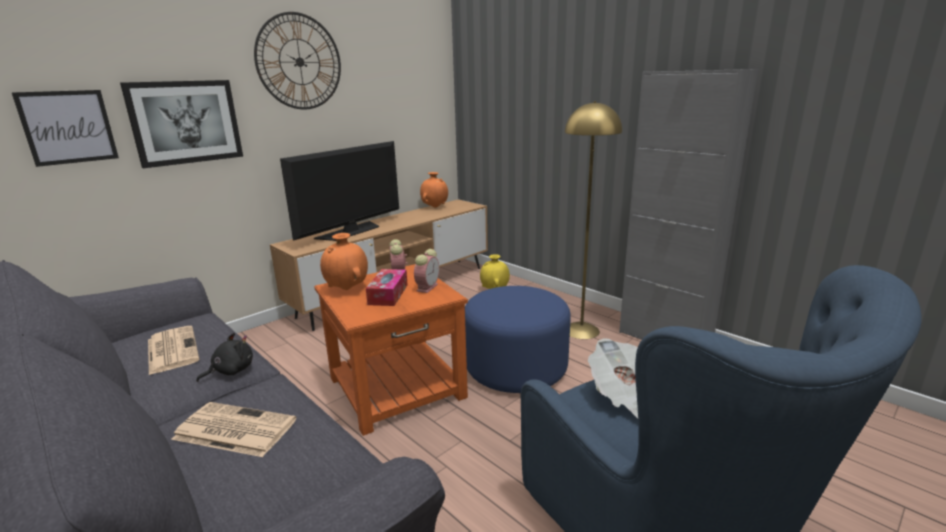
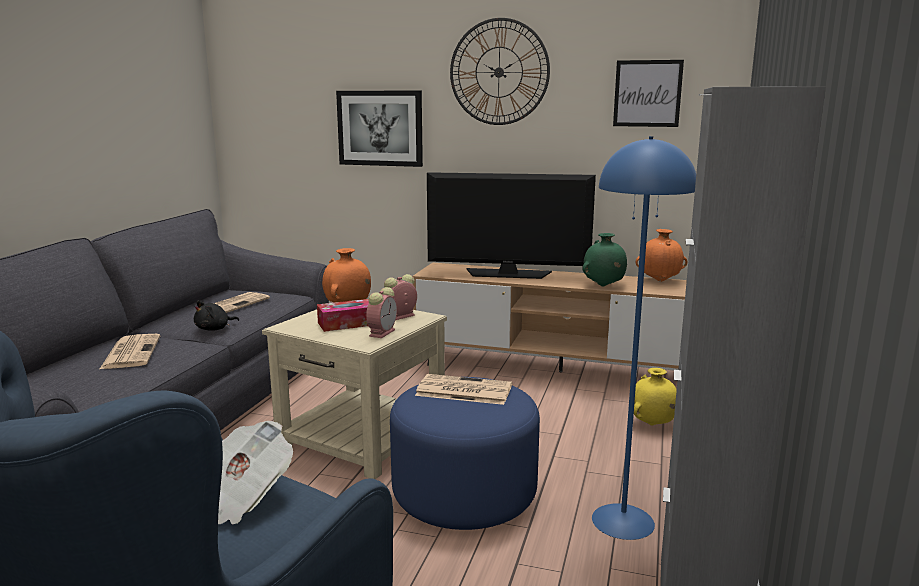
camera: 60 degrees right, 5 degrees down
(68, 127) = (301, 124): picture -> picture (647, 93)
(231, 371) = (214, 329): black plush toy -> black plush toy turned 120 degrees clockwise
(397, 388) = (362, 437): orange side table -> beige side table
(422, 218) = (603, 286): none -> green vase
(427, 287) = (382, 332): alarm clock -> alarm clock turned 60 degrees counterclockwise
(504, 299) = (462, 390): none -> newspaper
(581, 330) = (622, 520): yellow floor lamp -> blue floor lamp

